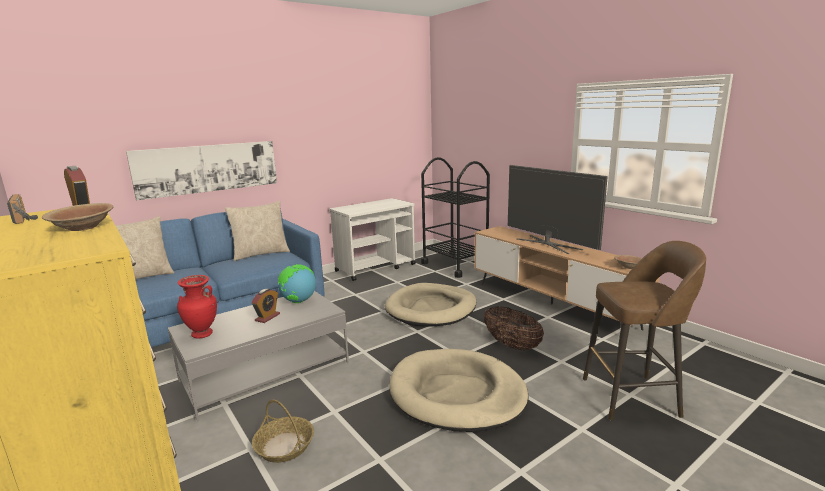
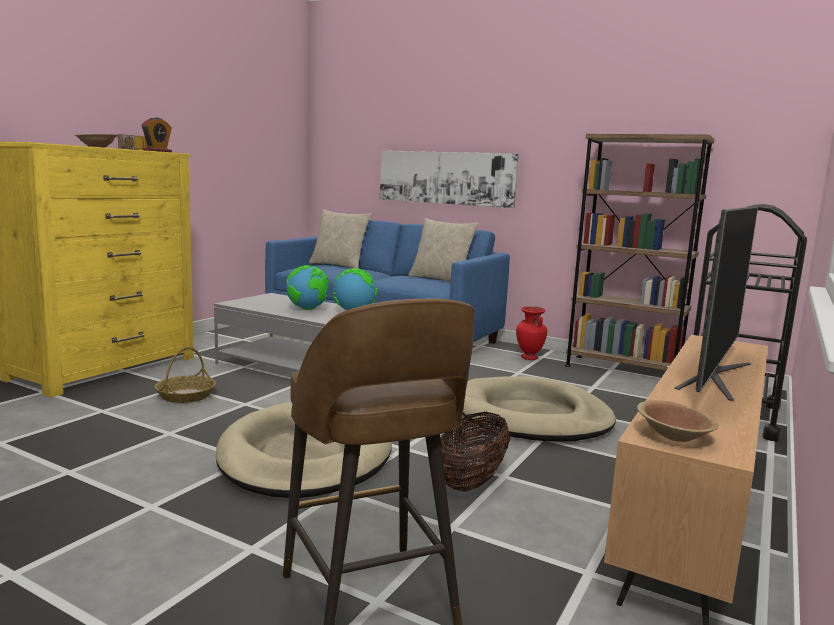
camera: 65 degrees right, 5 degrees down
(202, 334) = (261, 300): red vase -> red vase (529, 358)
(267, 317) = (308, 309): alarm clock -> globe
(376, 267) = (622, 370): white cart -> brown bookcase

